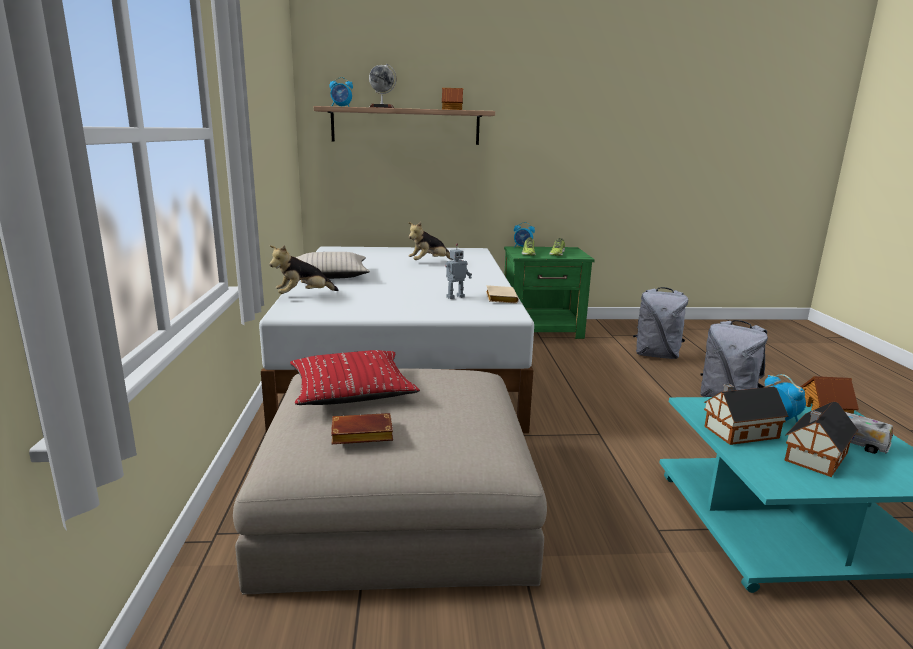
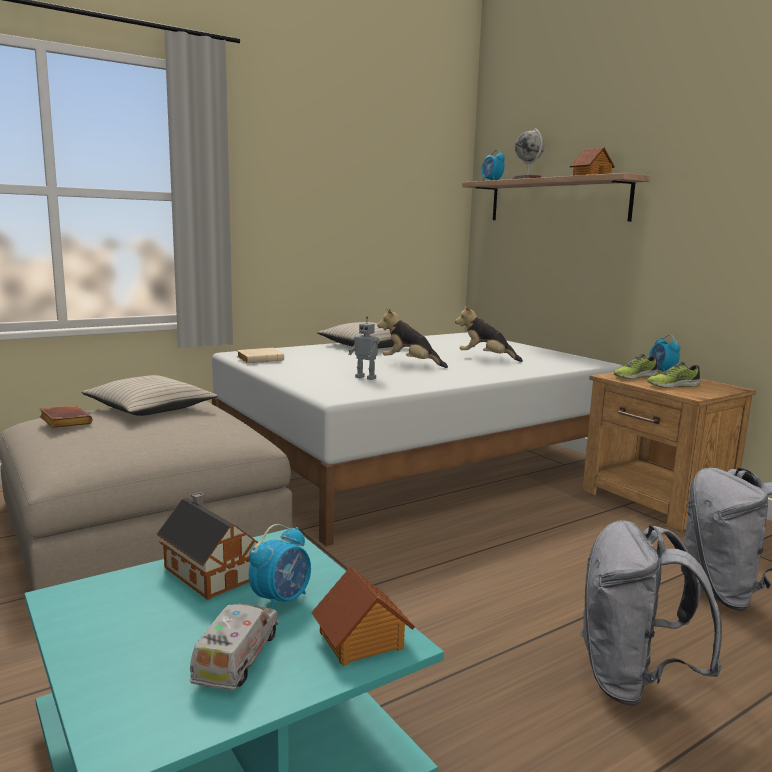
camera: 60 degrees right, 5 degrees down
(303, 296) = (290, 350): plush toy -> plush toy (410, 364)
(351, 391) = (150, 408): red pillow -> beige pillow
(500, 298) = (390, 389): beige book -> beige book (261, 359)
(543, 329) = (656, 501): green nightstand -> brown nightstand
(814, 457) = (155, 625): toy house -> none

